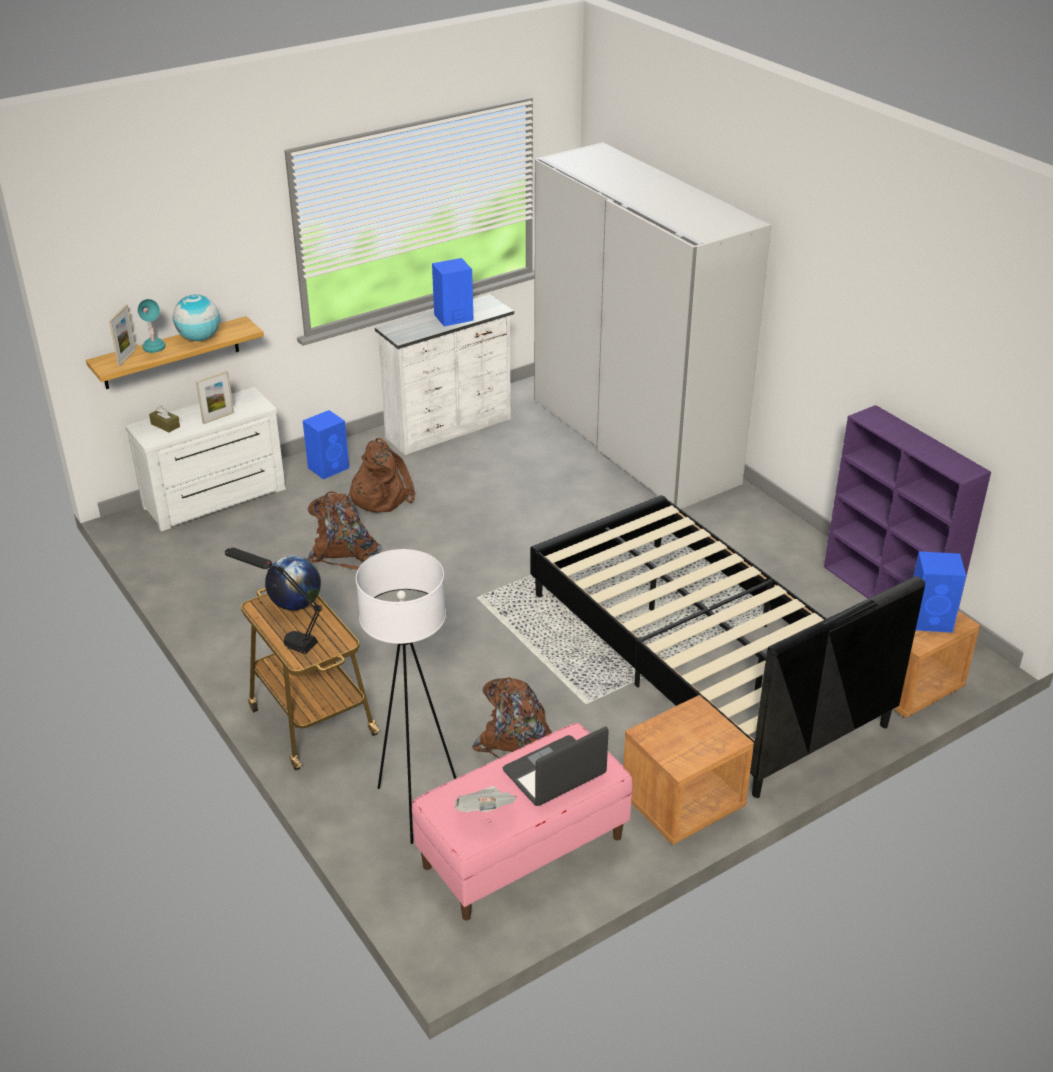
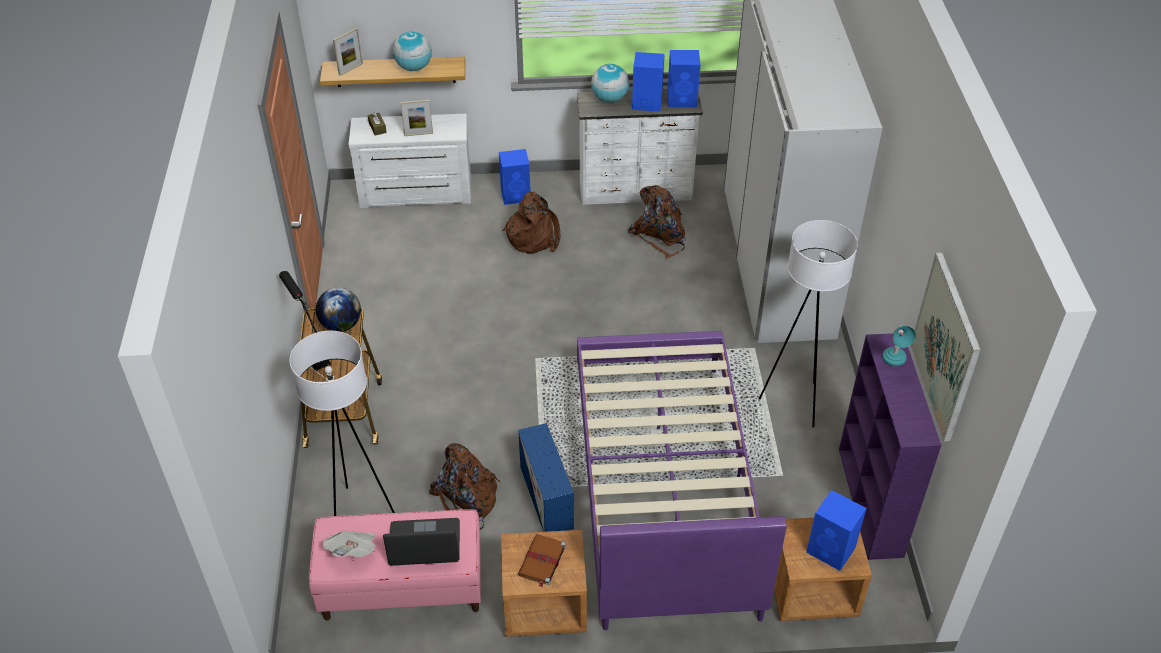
camera: 30 degrees right, 10 degrees up
(155, 351) = (374, 69): turquoise table lamp -> turquoise table lamp (893, 363)
(345, 553) = (470, 279): brown backpack -> brown backpack (660, 235)
(413, 324) = (610, 99): none -> globe
(486, 306) = (683, 100): none -> blue speaker
(598, 710) = (547, 498): none -> blue storage box
(688, 736) = (542, 561): none -> brown book
(701, 657) = (663, 488): black bed -> purple bed
(752, 545) = (794, 402): none -> white floor lamp
(962, 374) = (946, 346): none -> picture

